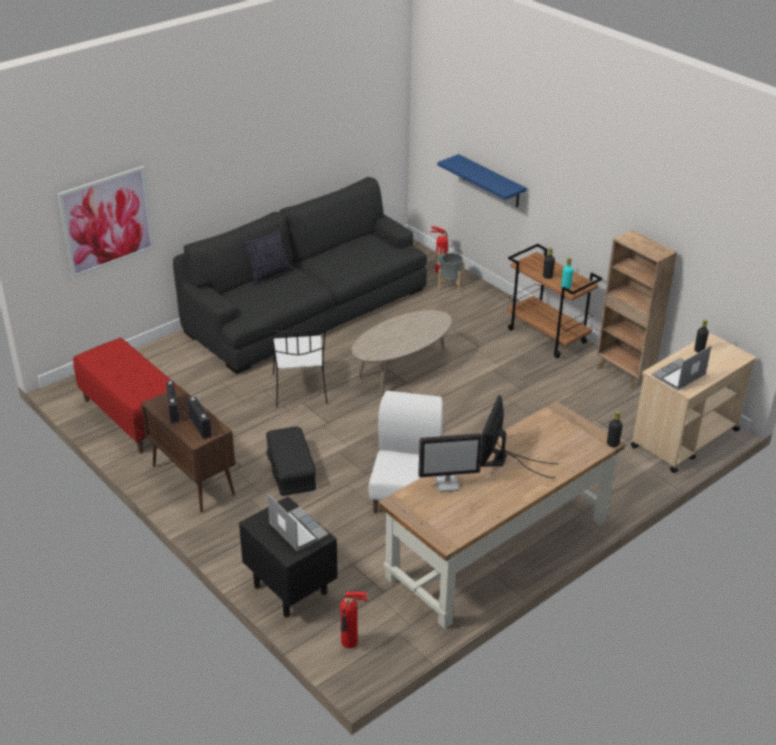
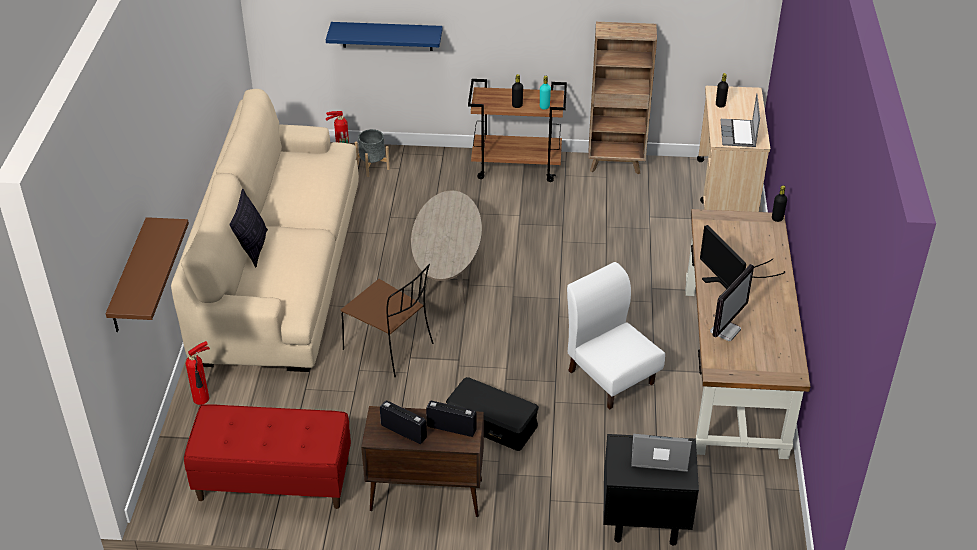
camera: 45 degrees left, 5 degrees up
(107, 221) = (129, 277): picture -> brown shelf
(300, 390) = (390, 347): white chair -> brown chair
(307, 310) = (279, 268): black sofa -> beige sofa
(350, 643) = (747, 524): fire extinguisher -> fire extinguisher (203, 399)

